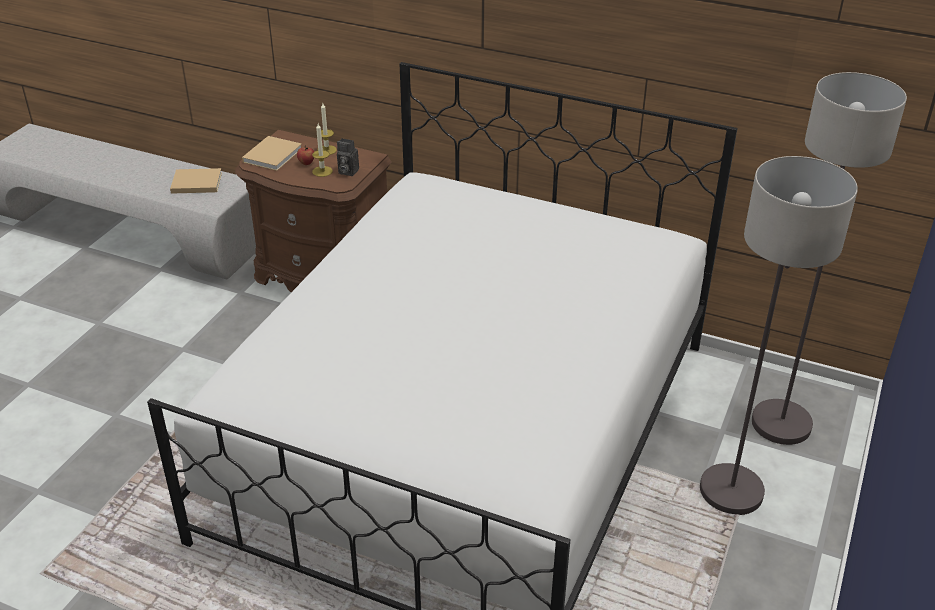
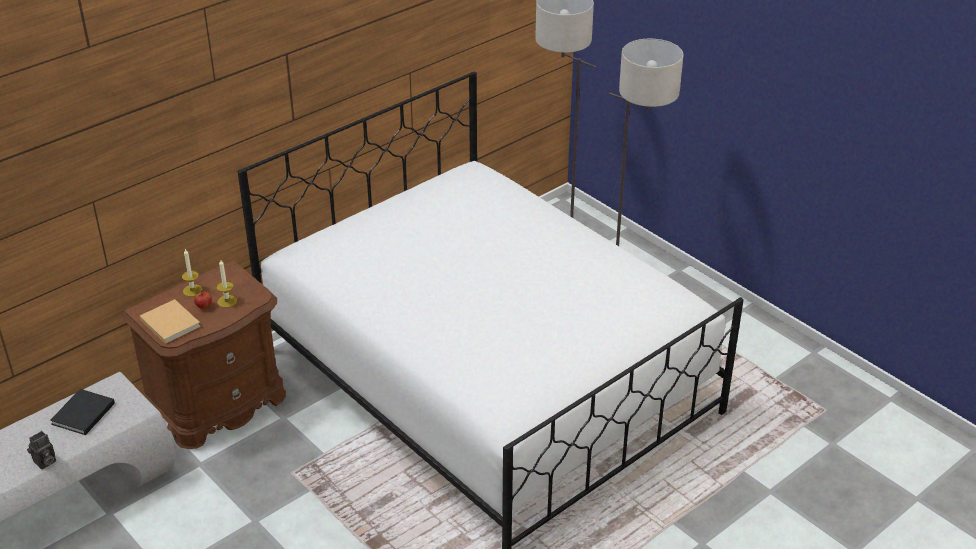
camera: 65 degrees left, 0 degrees up
(195, 183) = (82, 415): beige book -> black book
(347, 171) = (240, 288): camera -> camera (44, 462)

